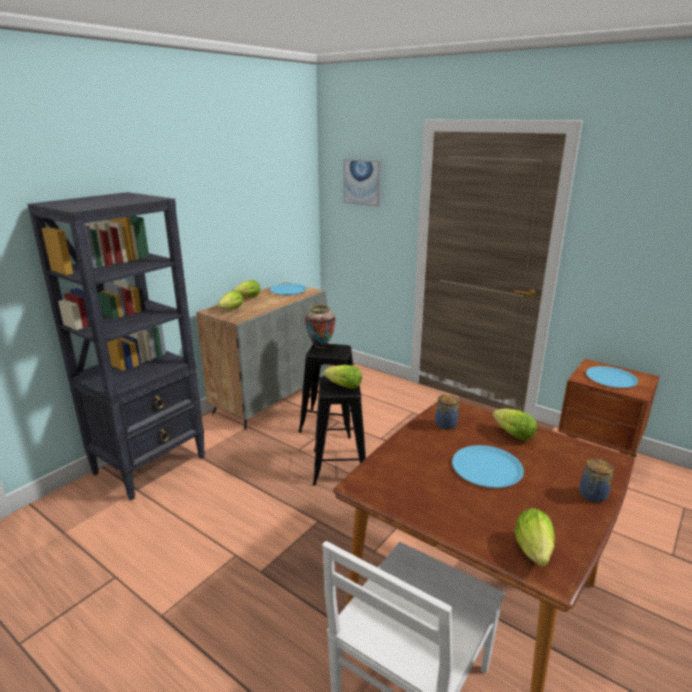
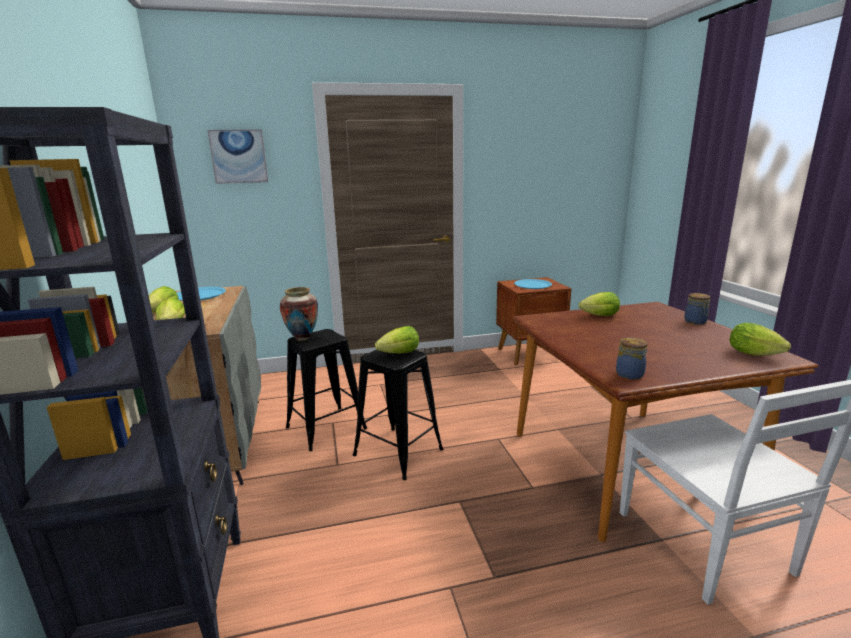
camera: 50 degrees left, 5 degrees down
(447, 424) = (560, 327): jar -> jar (629, 374)
(487, 467) = (637, 335): blue plate -> none

